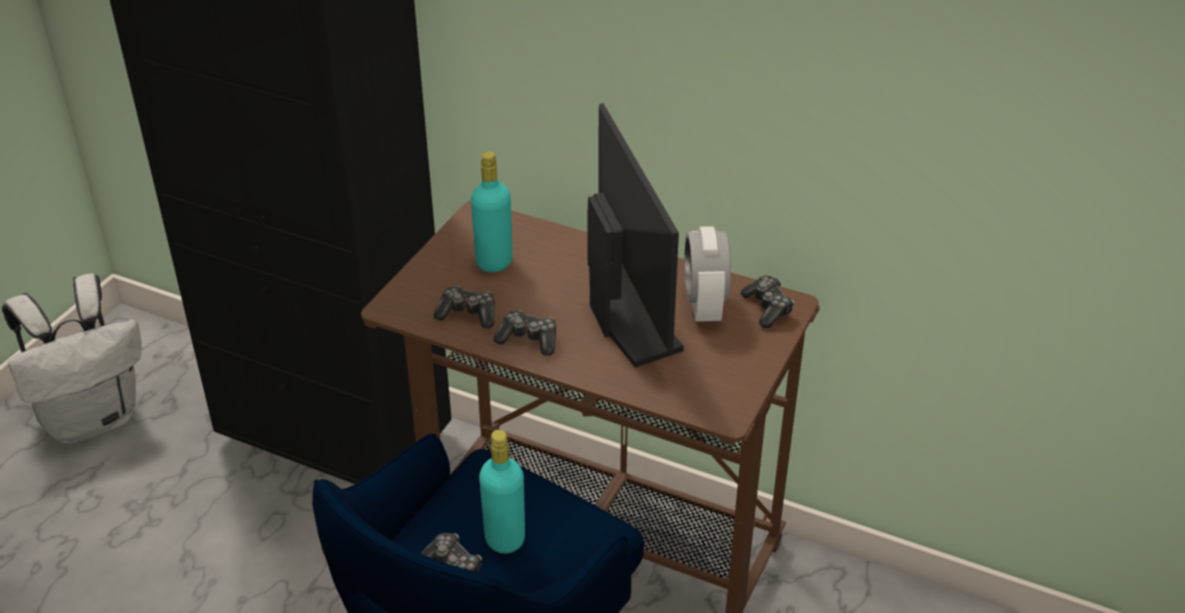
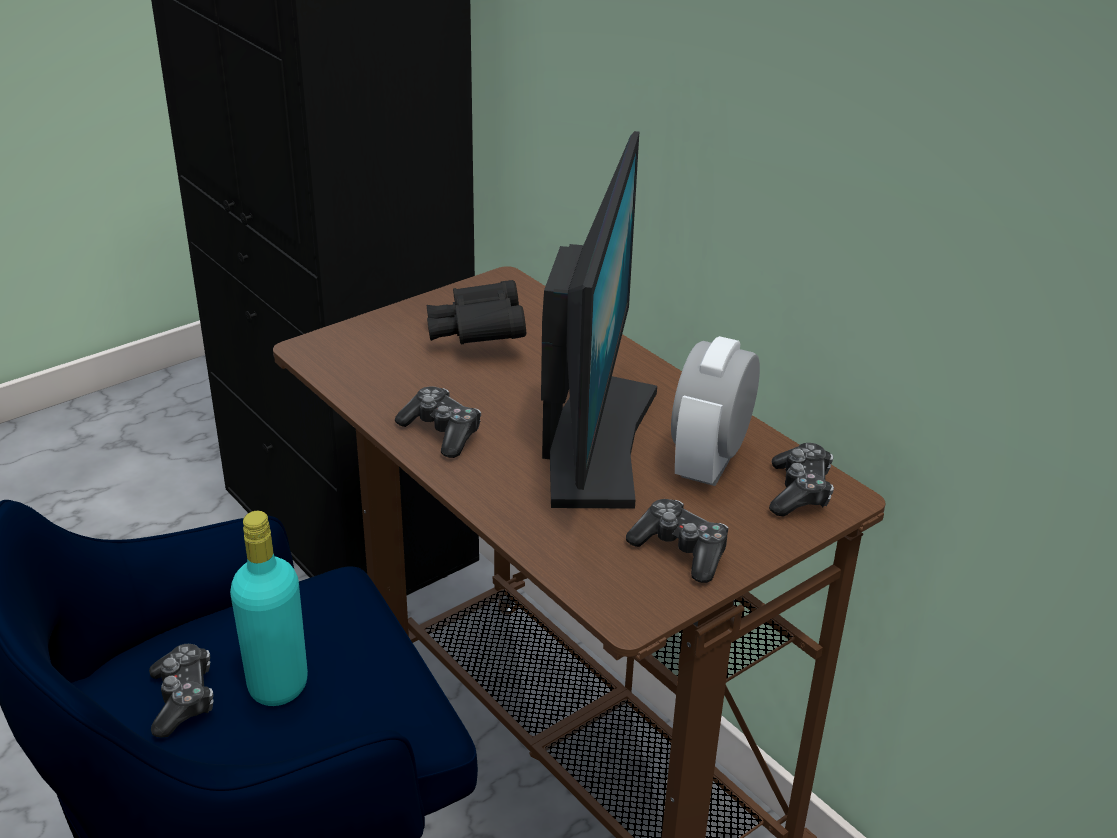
camera: 25 degrees right, 5 degrees down
(94, 418) = (134, 442): white backpack -> none
(468, 314) = (394, 382): game controller -> game controller (681, 551)
(494, 262) = (477, 336): turquoise bottle -> black binoculars

